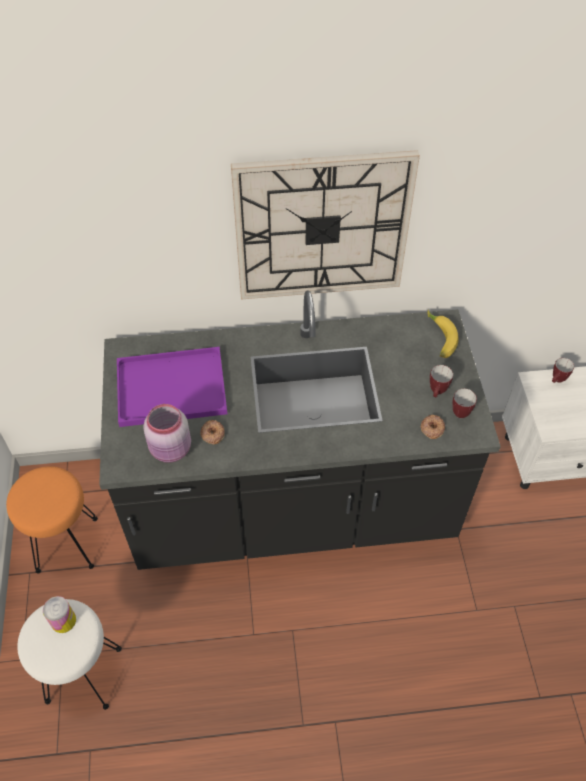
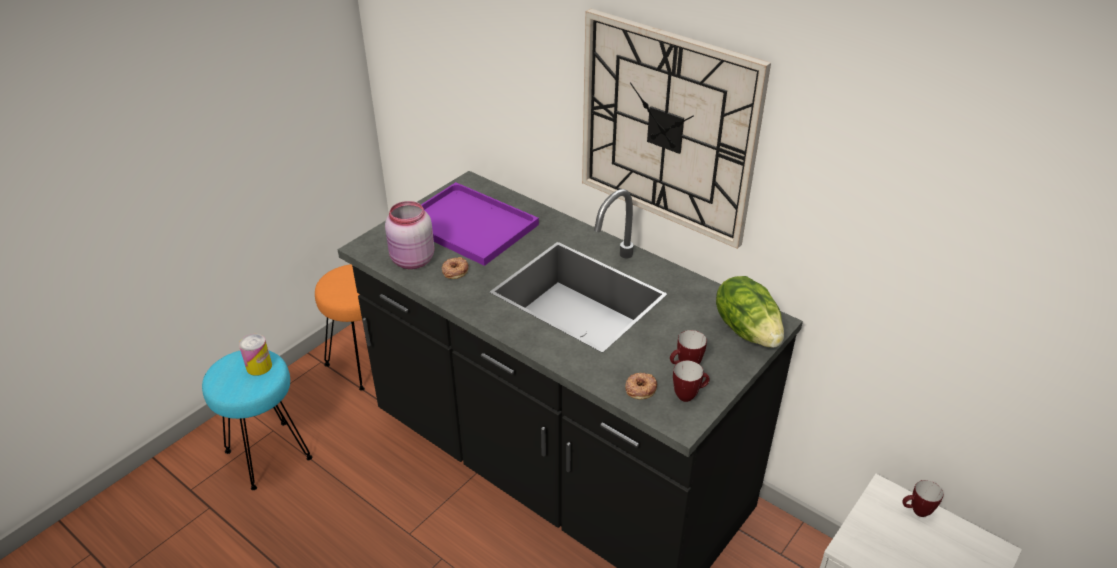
camera: 45 degrees right, 15 degrees down
(83, 674) = (268, 454): white stool -> turquoise stool
(439, 338) = (747, 330): banana -> lettuce

